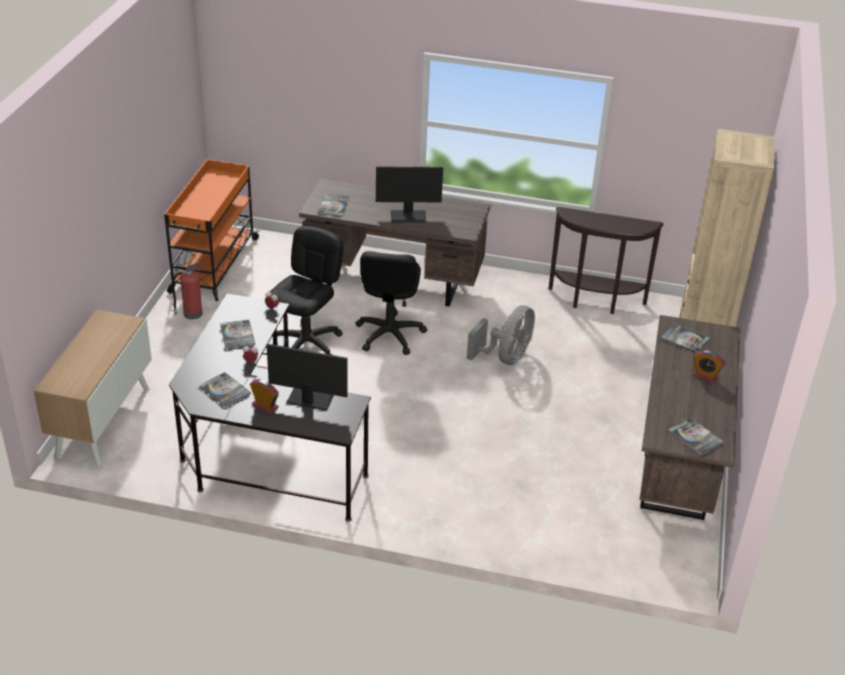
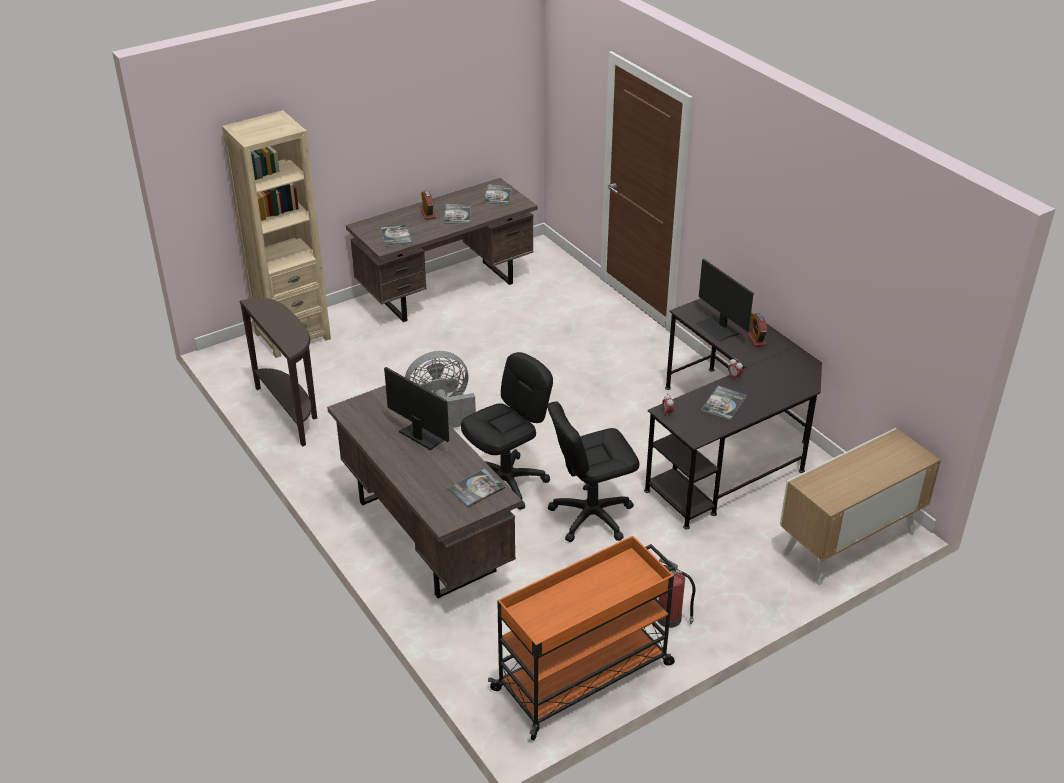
camera: 135 degrees left, 0 degrees up
(225, 390) = (777, 364): book -> book (457, 214)

